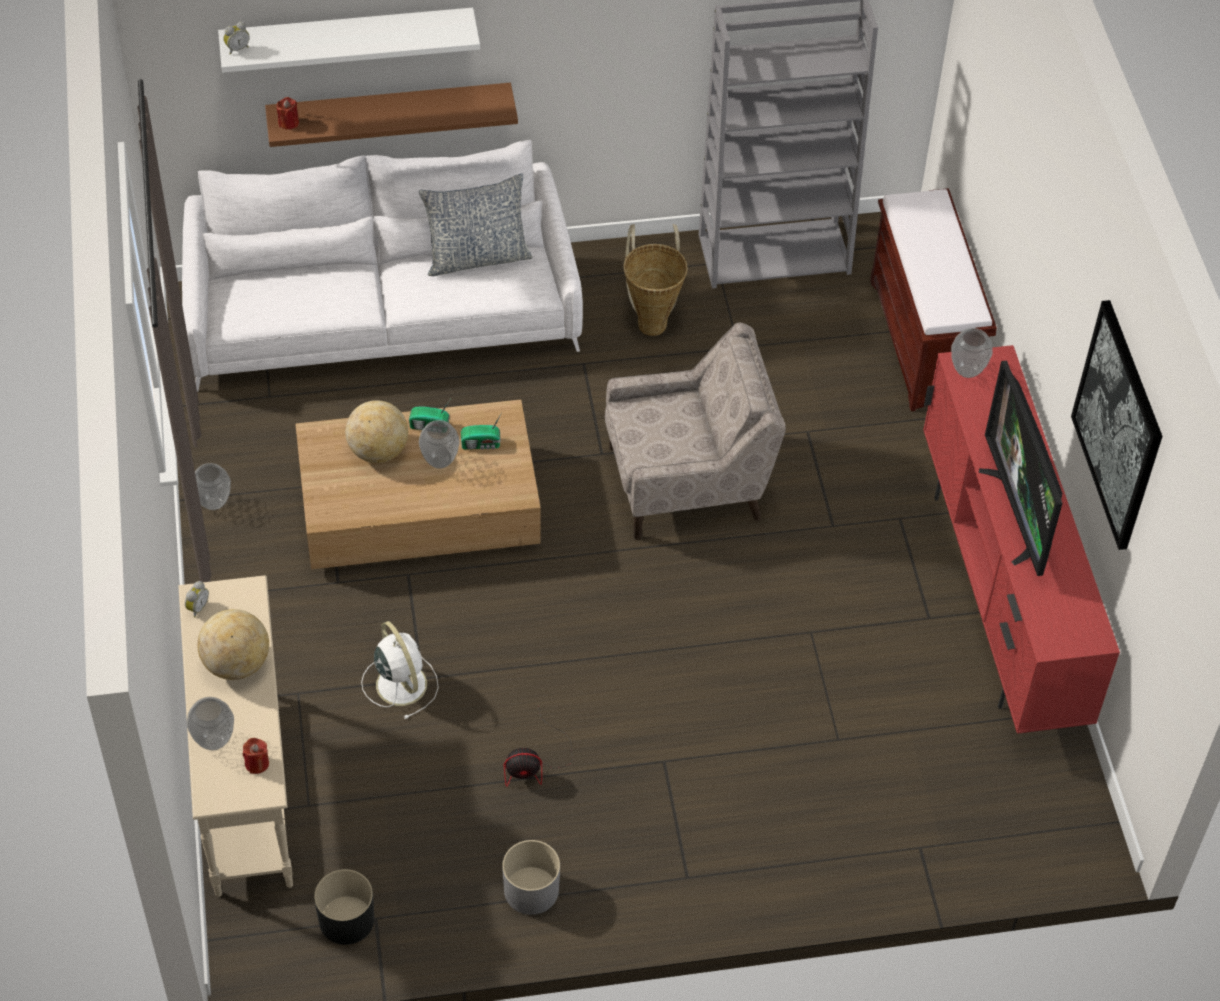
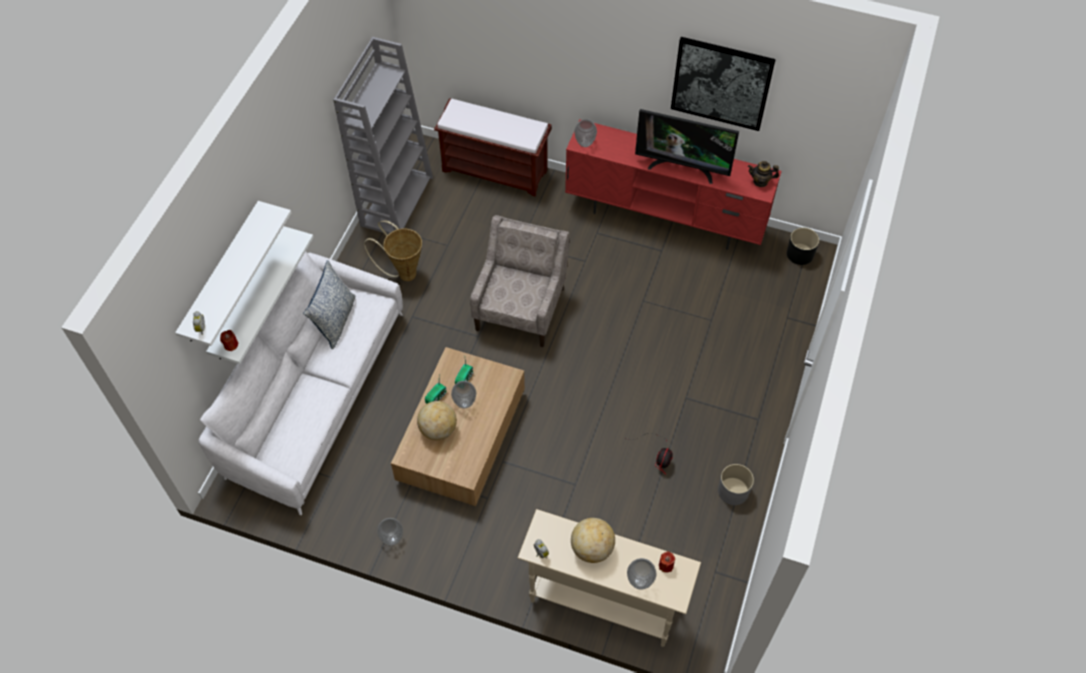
camera: 60 degrees left, 5 degrees up
(347, 919) = (709, 586): black planter -> black planter (799, 254)
(389, 111) = (248, 295): brown shelf -> white shelf
(400, 682) = (572, 496): white fan -> none
(1072, 630) = (760, 181): none -> teapot

